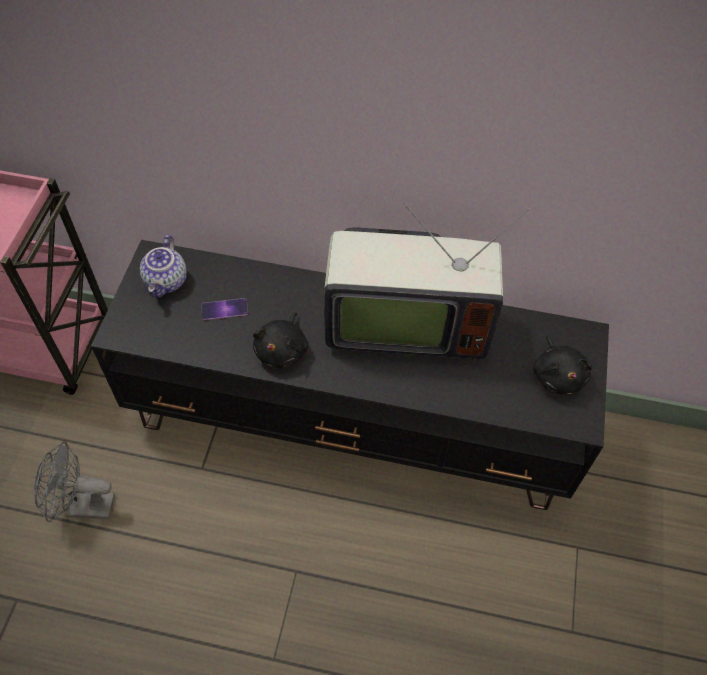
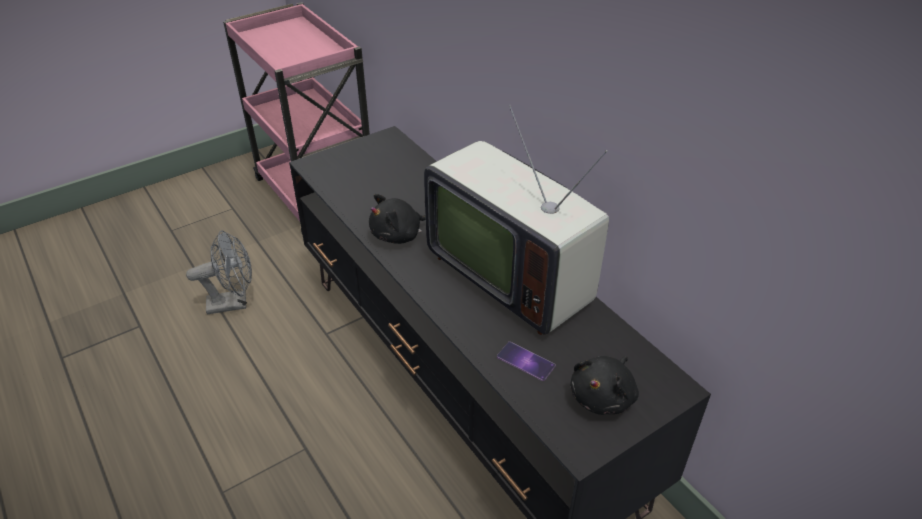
camera: 45 degrees right, 15 degrees down
(83, 506) = (234, 303): grey fan -> grey fan turned 120 degrees clockwise
(167, 282) = (379, 155): teapot -> none
(224, 309) = (393, 190): phone -> phone (525, 361)

